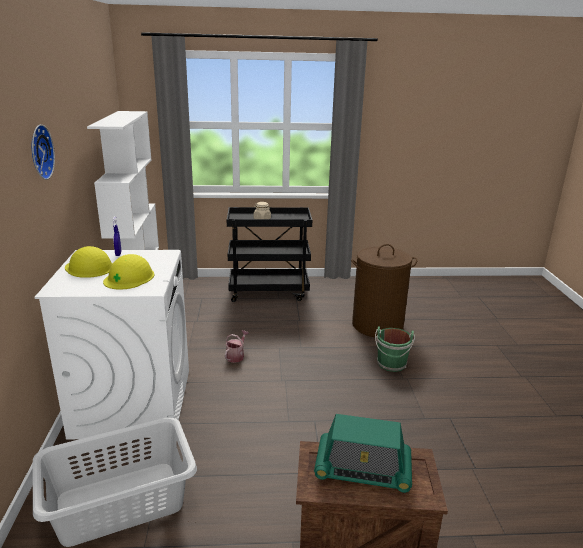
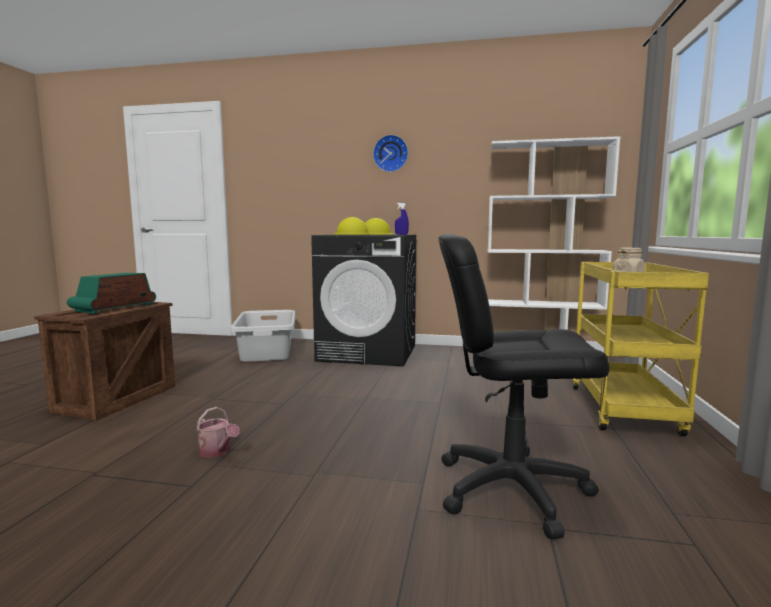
camera: 105 degrees right, 15 degrees down
(133, 402) = (368, 353): white washing machine -> black washing machine
(236, 356) = (426, 383): watering can -> watering can (217, 452)
(269, 292) = (625, 411): black cart -> yellow cart
(377, 325) = (511, 488): brown laundry basket -> black office chair
(391, 364) = (361, 471): green bucket -> none

